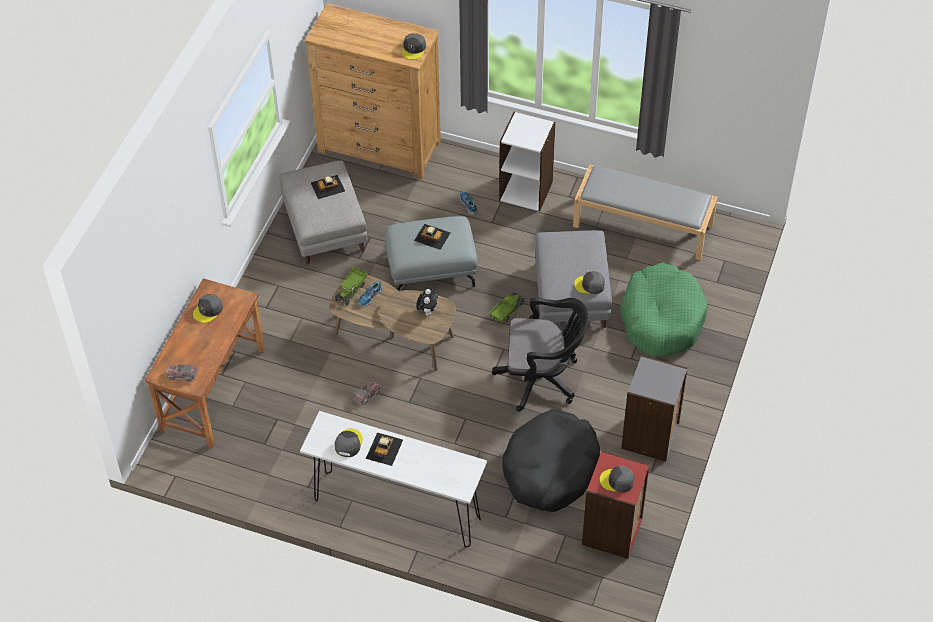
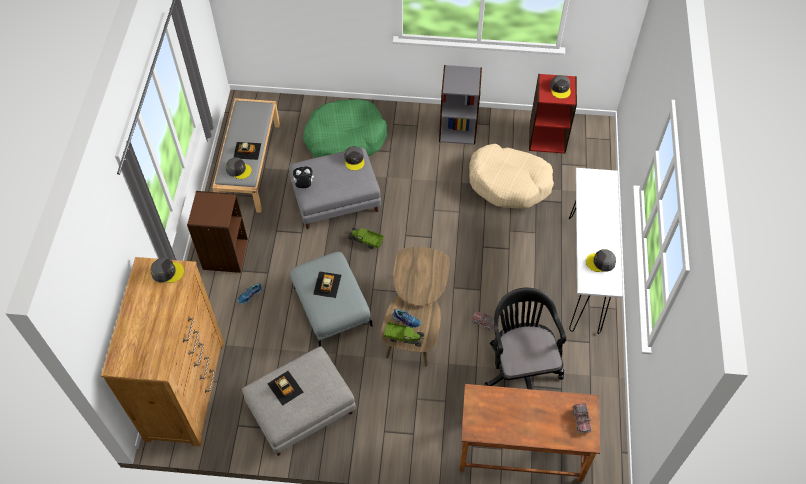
camera: 105 degrees left, 5 degrees up
(208, 310) = (499, 422): grey cap -> grey cap (238, 170)
(384, 449) = (595, 236): toy car -> toy car (247, 150)
(427, 311) = (414, 267): plush toy -> plush toy (304, 185)
(526, 190) = (224, 254): white bookcase -> brown bookcase
(542, 378) = (427, 204): black office chair -> black office chair (520, 366)
(550, 469) = (509, 183): black dog bed -> beige dog bed

